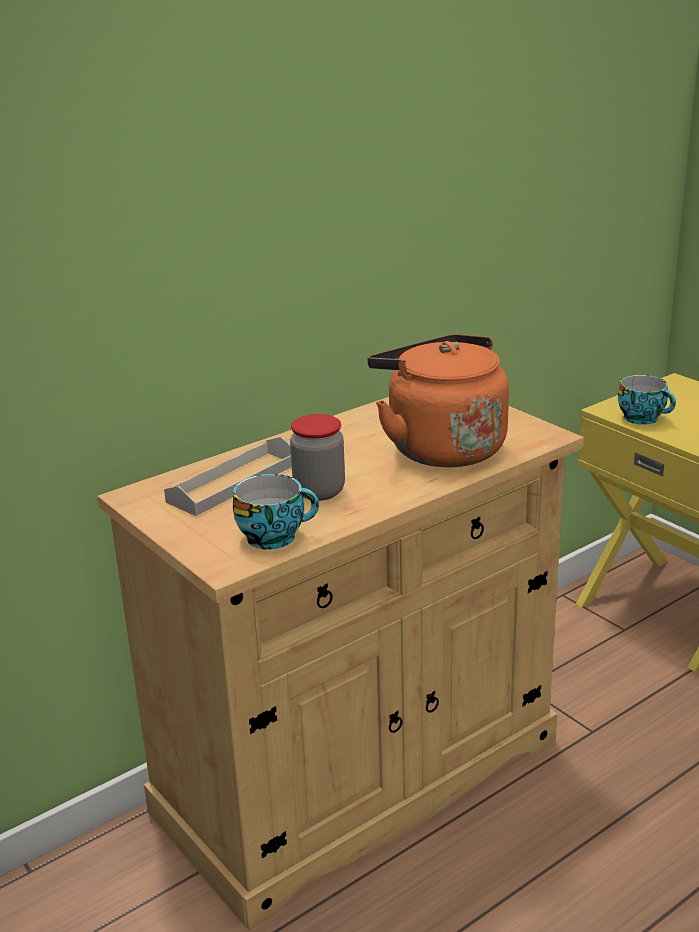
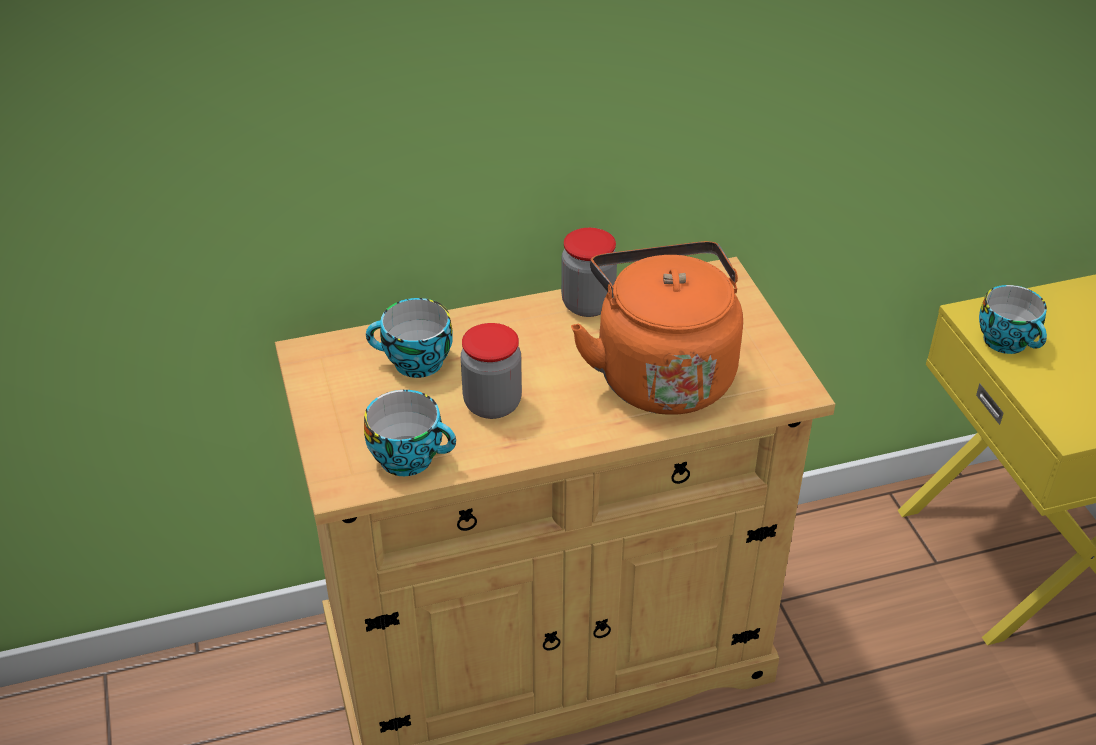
camera: 20 degrees right, 15 degrees up
(233, 482) = (414, 363): grey tray -> cup
(351, 423) = (588, 304): none -> jar

